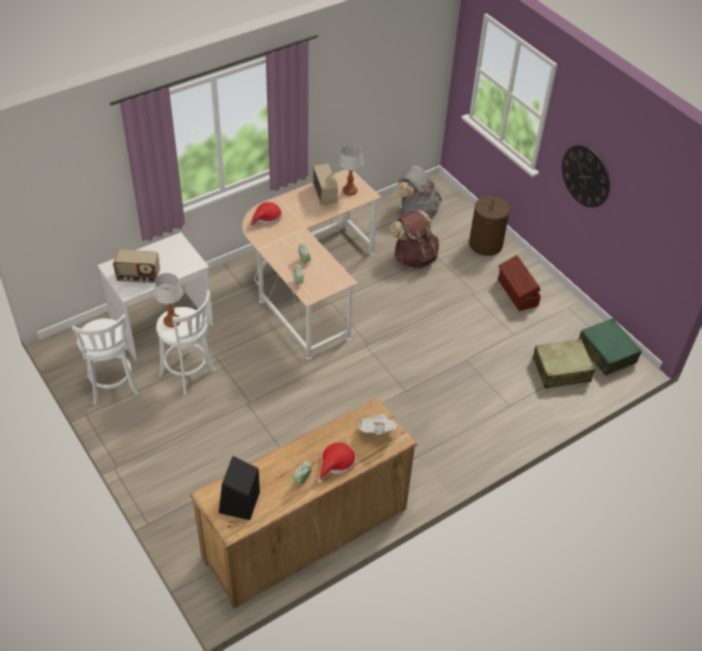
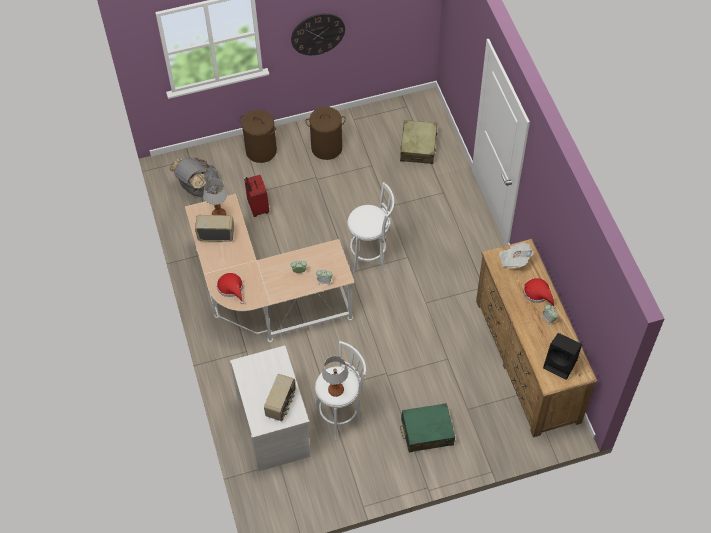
camera: 70 degrees left, 10 degrees up
(113, 387) = (337, 479): white stool -> white stool (370, 256)
(414, 257) = (257, 208): brown backpack -> red suitcase
(517, 293) = (327, 148): brown storage box -> brown laundry basket
(606, 353) = (410, 112): green suitcase -> green suitcase (427, 432)

